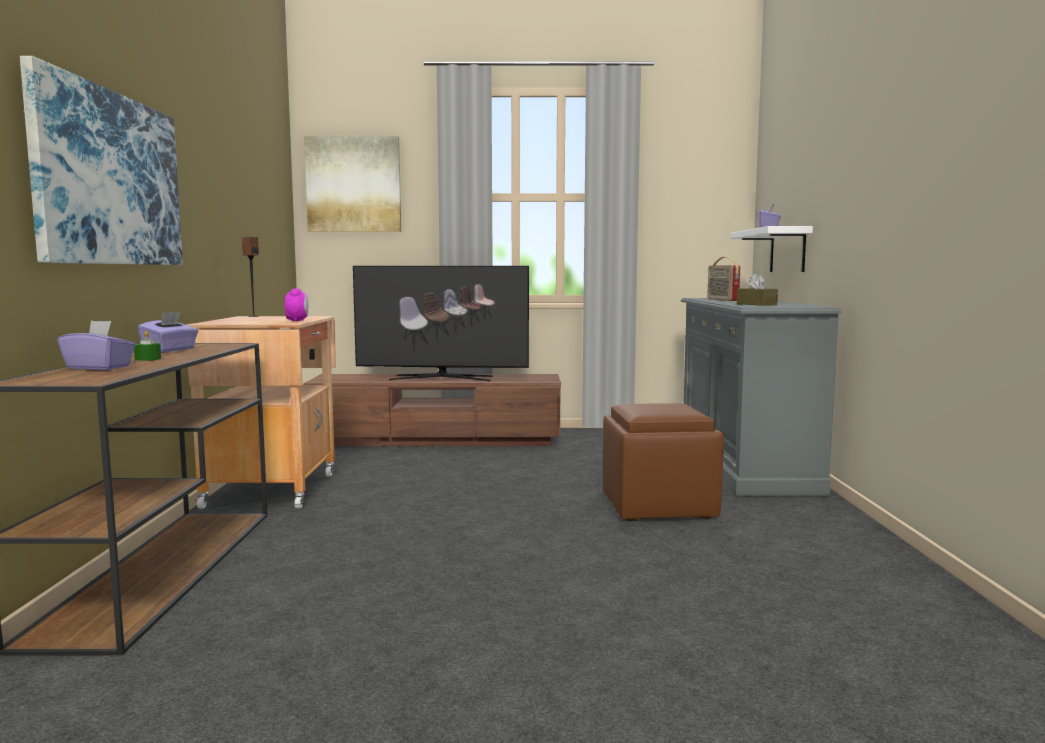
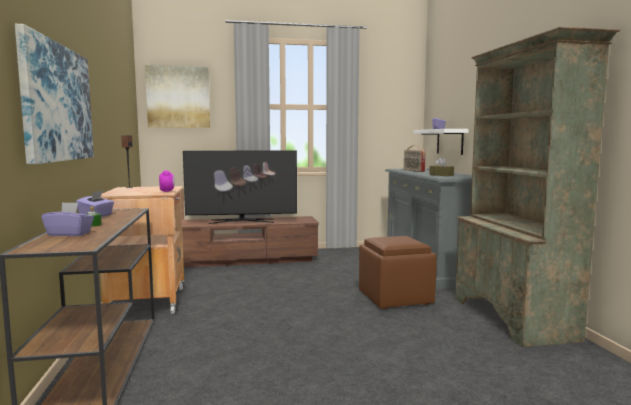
camera: 10 degrees left, 0 degrees up
(851, 548) = (513, 318): none -> green bookcase

